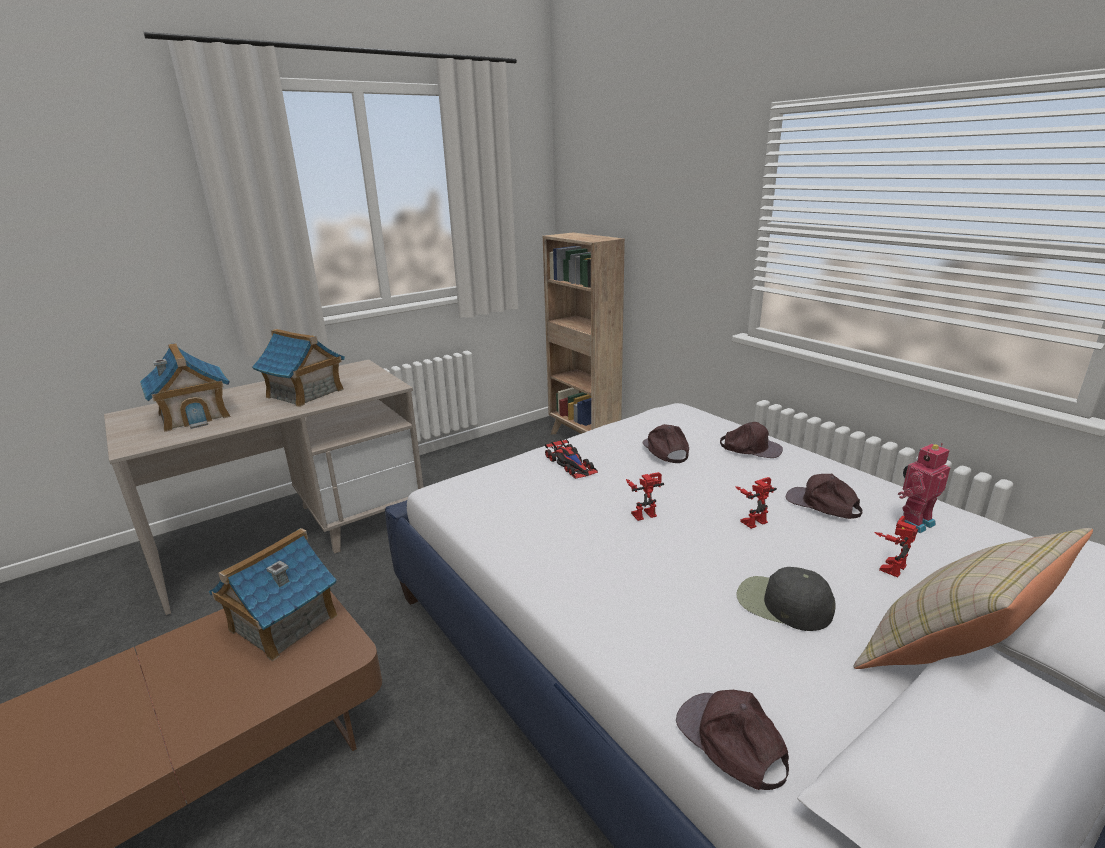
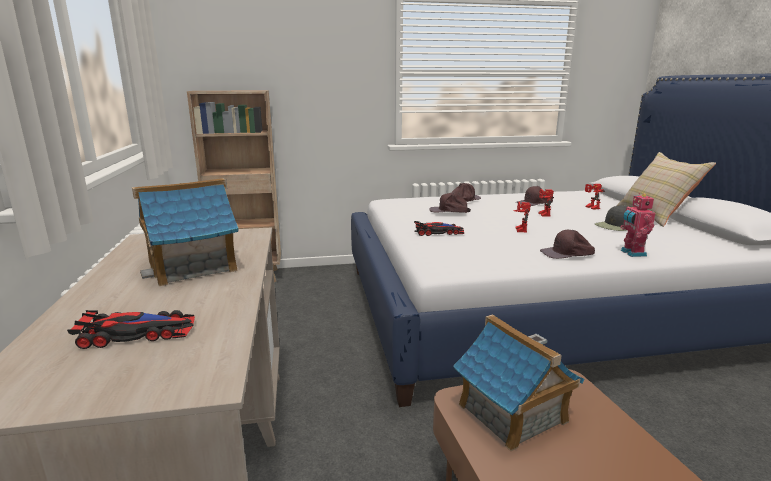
camera: 65 degrees left, 5 degrees down
(194, 415) = (137, 333): toy house -> toy car
(731, 741) = (714, 250): brown cap -> brown cap (567, 253)
(913, 522) = (557, 197): toy robot -> toy robot (631, 253)

